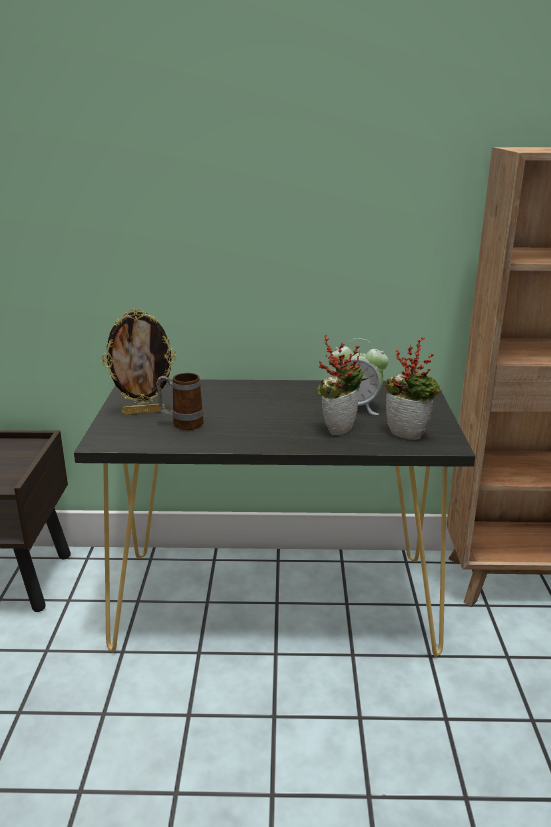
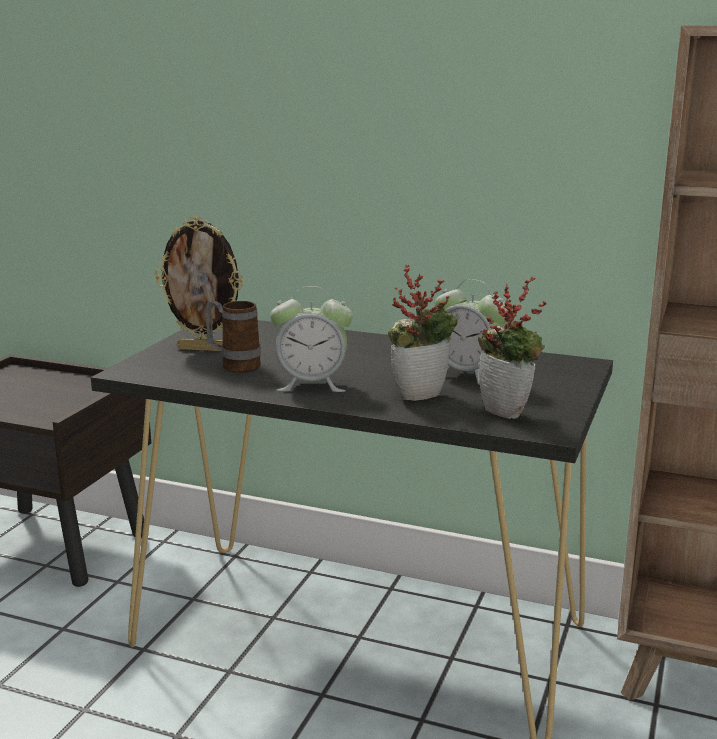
camera: 20 degrees right, 5 degrees down
(255, 432) = (312, 384): none -> alarm clock

